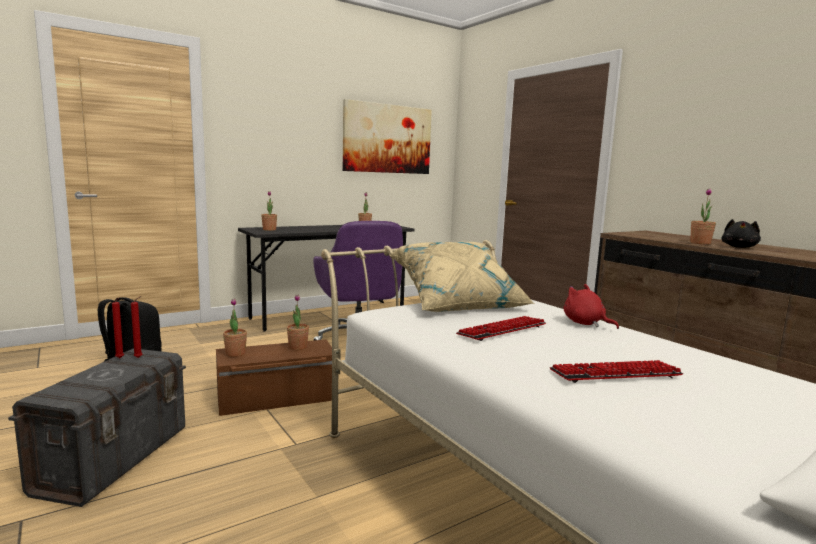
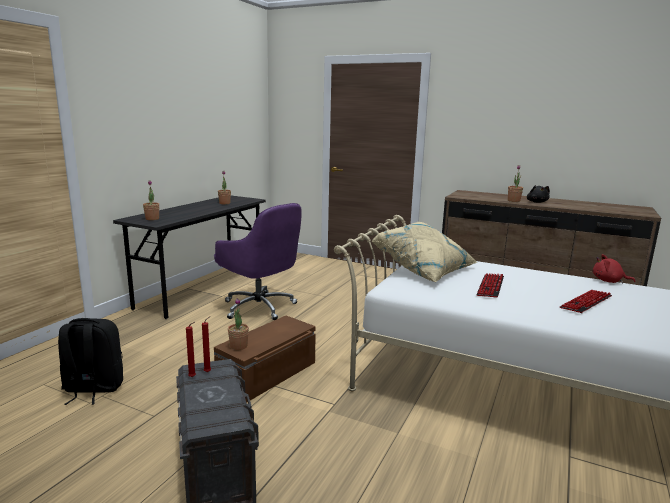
camera: 30 degrees left, 5 degrees up
(298, 347) = (277, 327): potted plant -> none
(387, 139) = (222, 115): picture -> none
(585, 323) = (515, 271): red plush toy -> red plush toy (609, 281)

